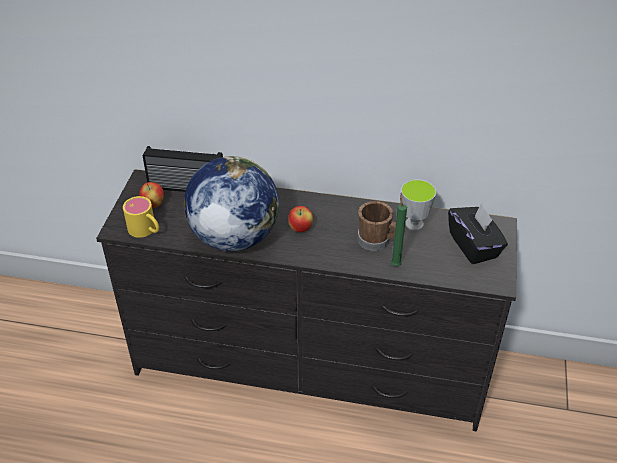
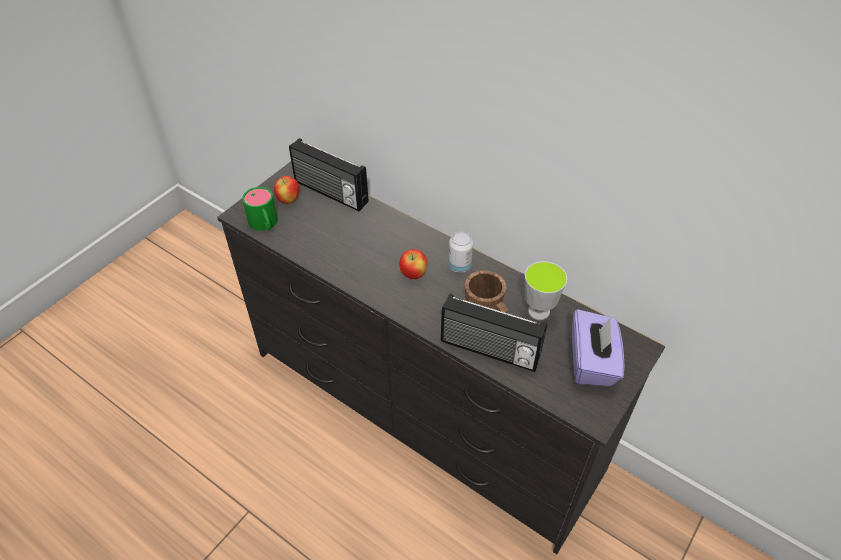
camera: 25 degrees right, 5 degrees up
(146, 230) = (265, 224): yellow mug -> green mug
(233, 237) = (341, 260): globe -> none
(333, 211) = (459, 266): none -> can
(395, 264) = (489, 351): green candle -> radio
(474, 246) = (592, 362): black tissue box -> purple tissue box

